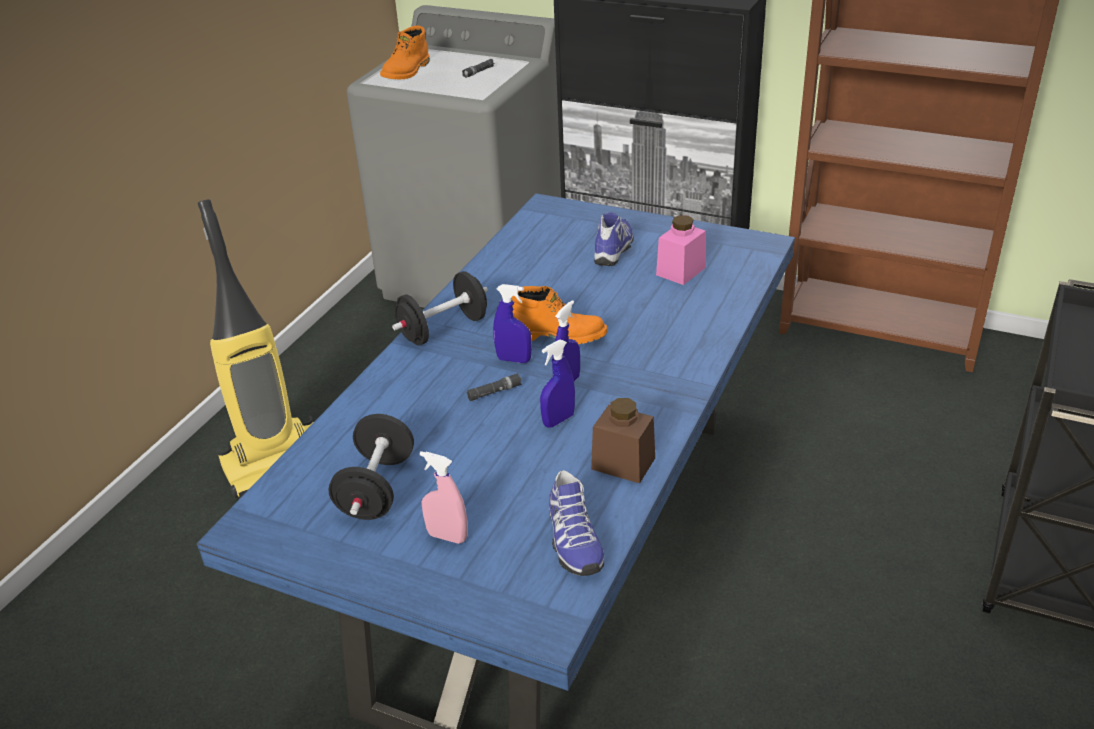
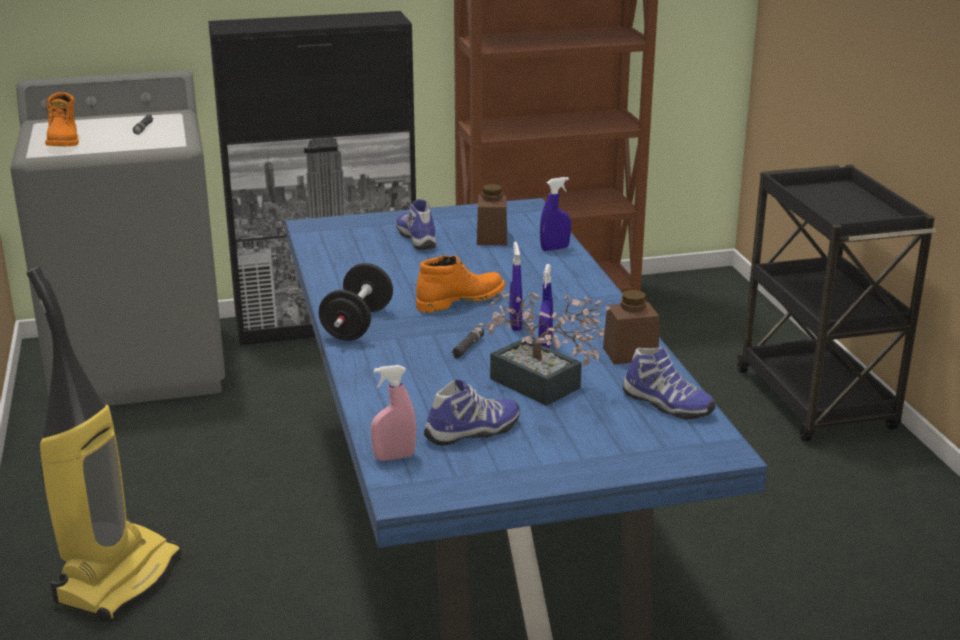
camera: 40 degrees left, 10 degrees down
(376, 489) = (473, 432): black dumbbell -> shoe
(447, 536) = (575, 436): pink spray bottle -> pink spray bottle (394, 457)
(494, 466) = (542, 387): none -> potted plant
(514, 360) = (450, 324): blue spray bottle -> blue spray bottle (555, 248)
(681, 271) = (492, 238): pink jar -> brown jar

